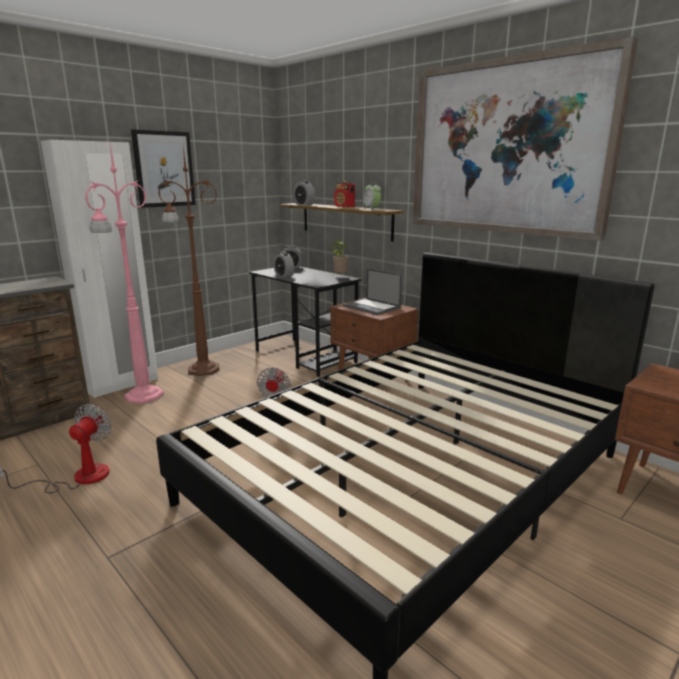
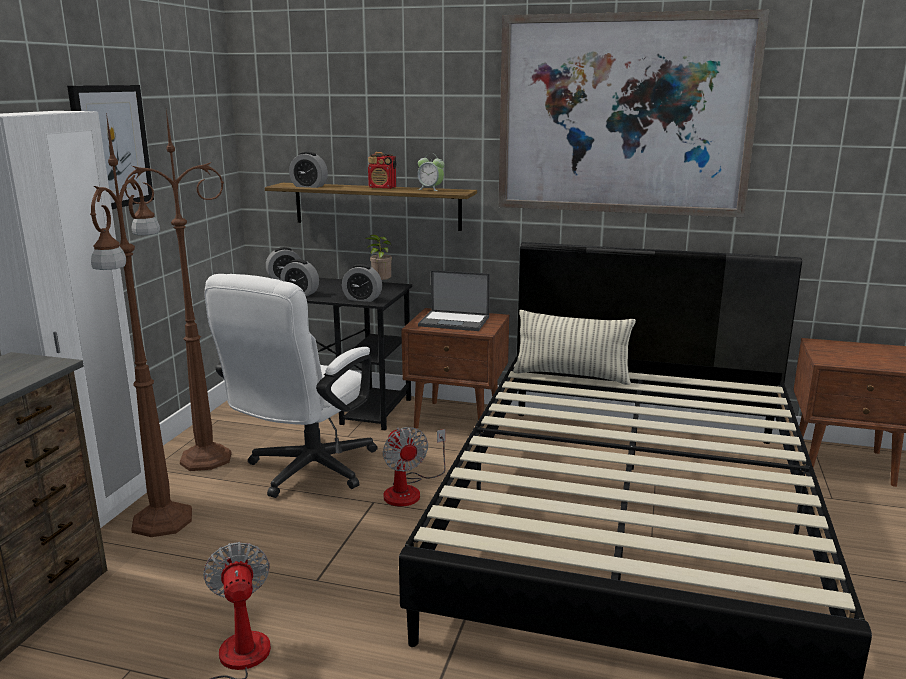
camera: 30 degrees left, 0 degrees up
(142, 396) = (161, 522): pink floor lamp -> brown floor lamp
(242, 389) = (304, 472): none -> white office chair
(312, 282) = (362, 299): none -> alarm clock
(439, 361) = (571, 376): none -> pillow

